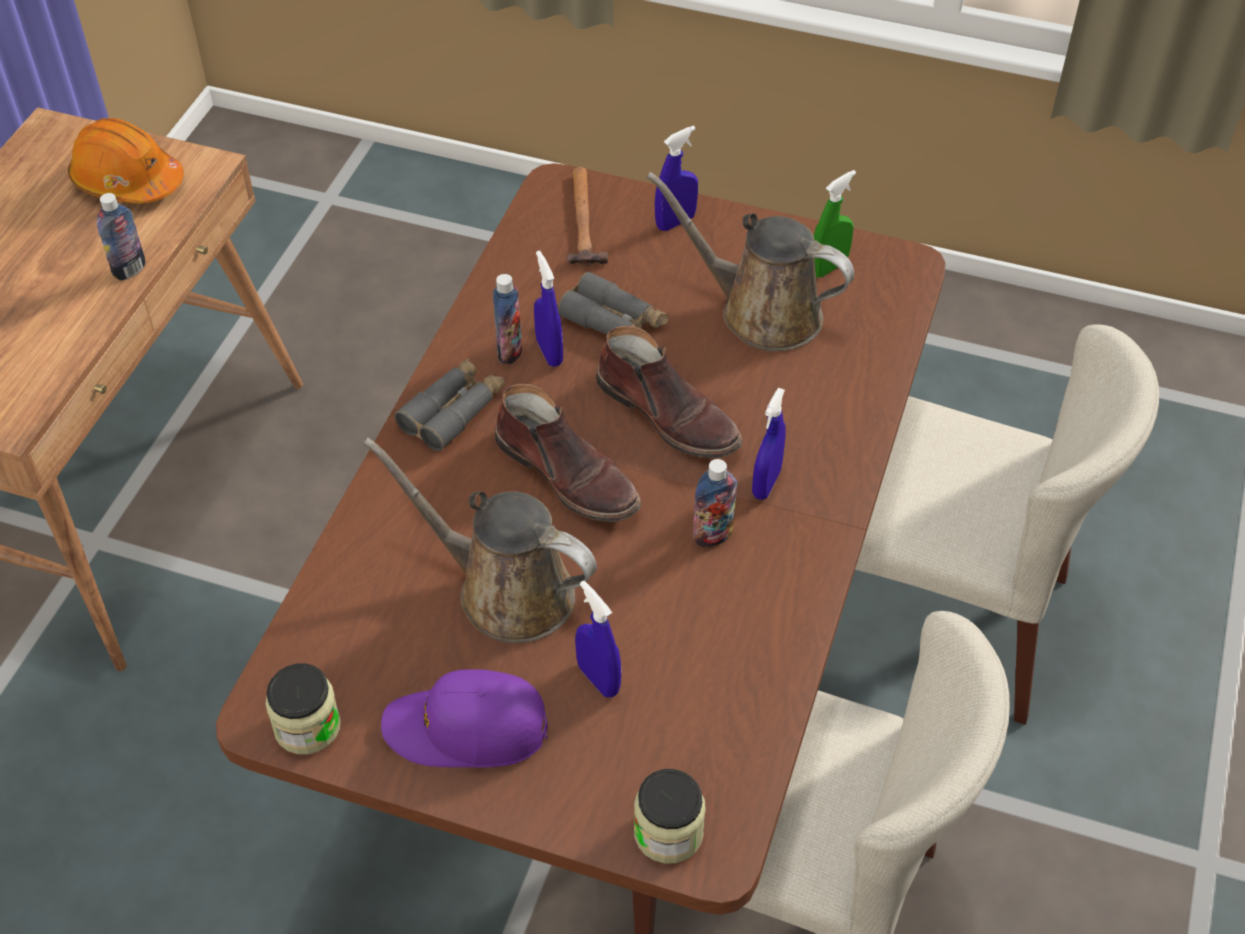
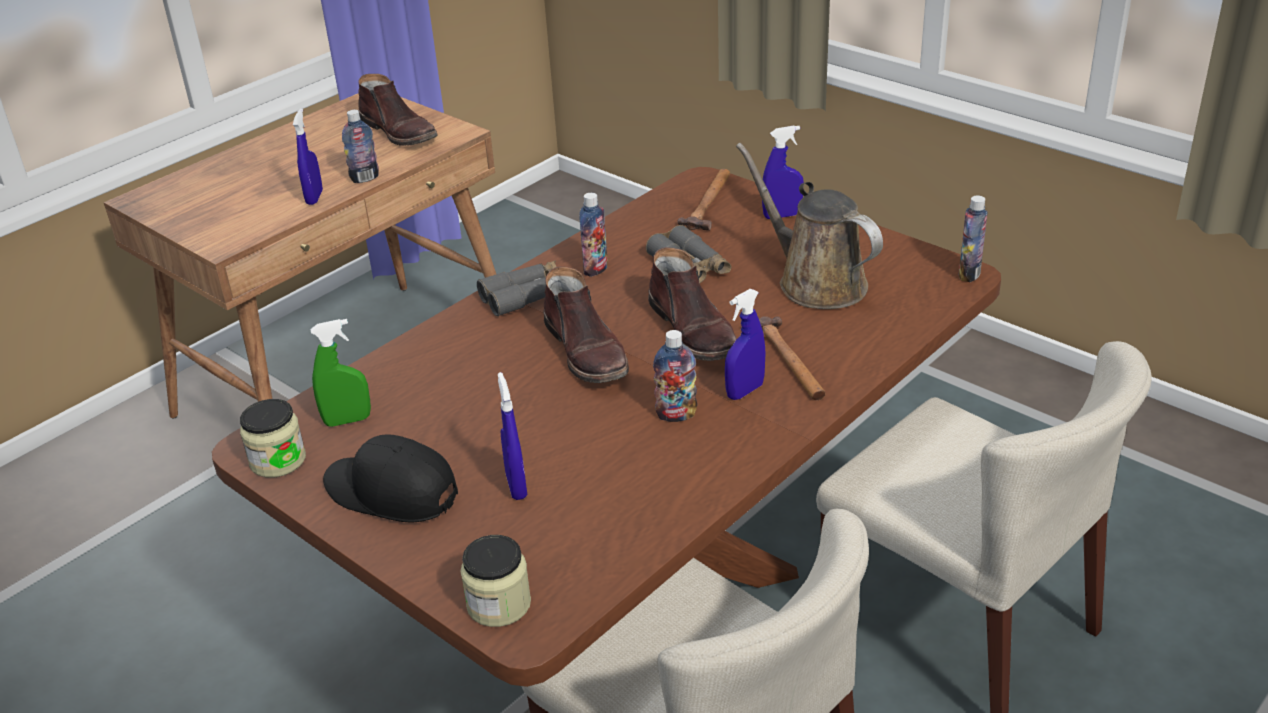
camera: 25 degrees right, 15 degrees down
(127, 181) = (400, 132): orange hard hat -> brown boot
(466, 729) = (391, 492): purple cap -> black cap
(505, 590) = (485, 412): brown watering can -> none
(549, 352) = (626, 275): blue spray bottle -> blue spray bottle (314, 197)
(789, 431) = (787, 361): none -> hammer
(828, 267) = (893, 264): green spray bottle -> green spray bottle (347, 420)
(911, 263) = (969, 274): none -> bottle

